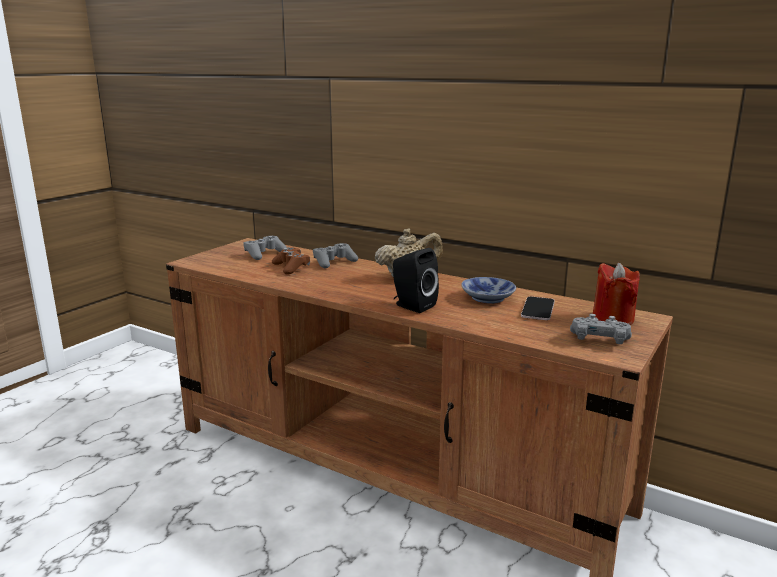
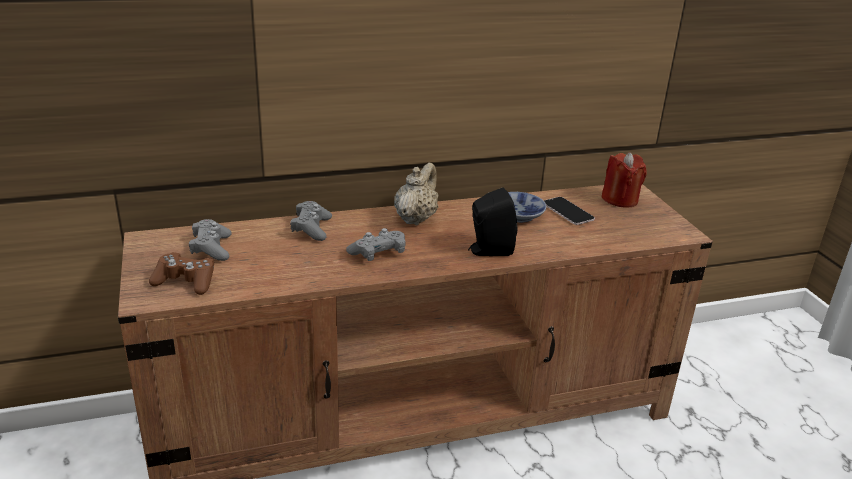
camera: 50 degrees left, 10 degrees up
(291, 267) = (287, 254): brown game controller -> brown game controller (185, 282)
(599, 340) = (651, 224): grey game controller -> grey game controller (378, 254)

